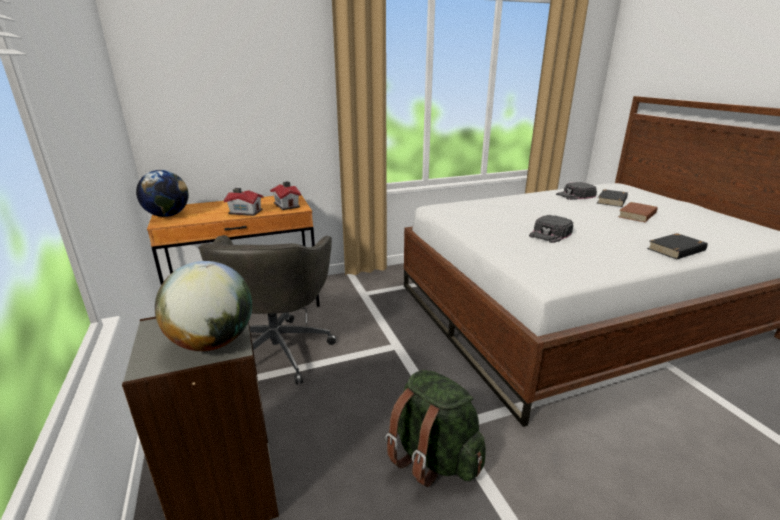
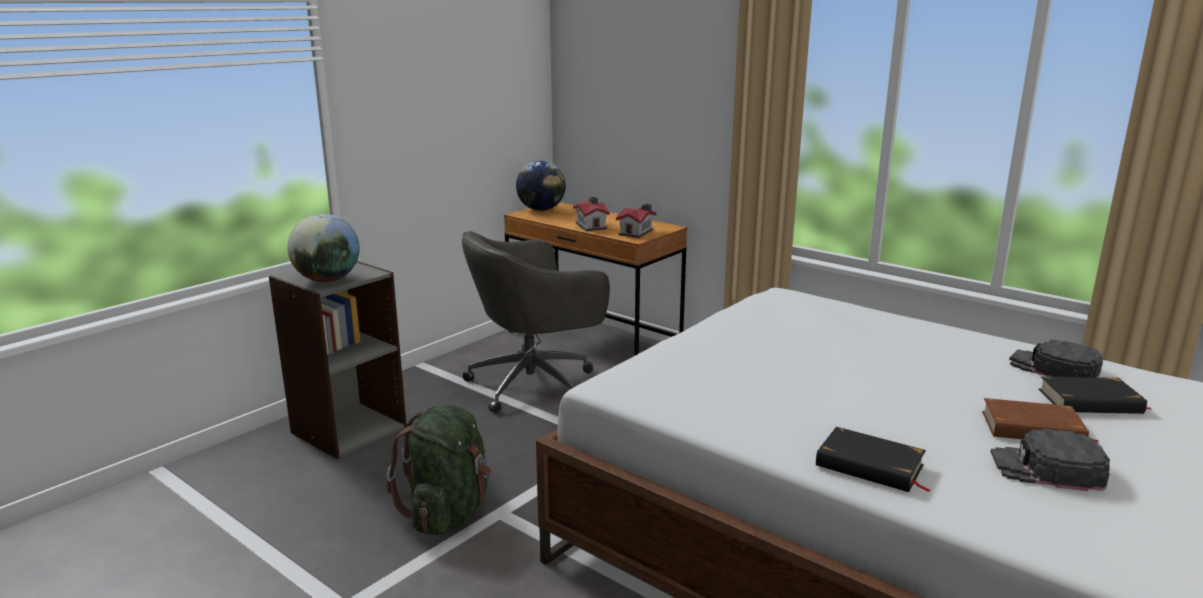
camera: 60 degrees right, 5 degrees down
(550, 234) = (785, 368): black cap -> black cap (1047, 469)

